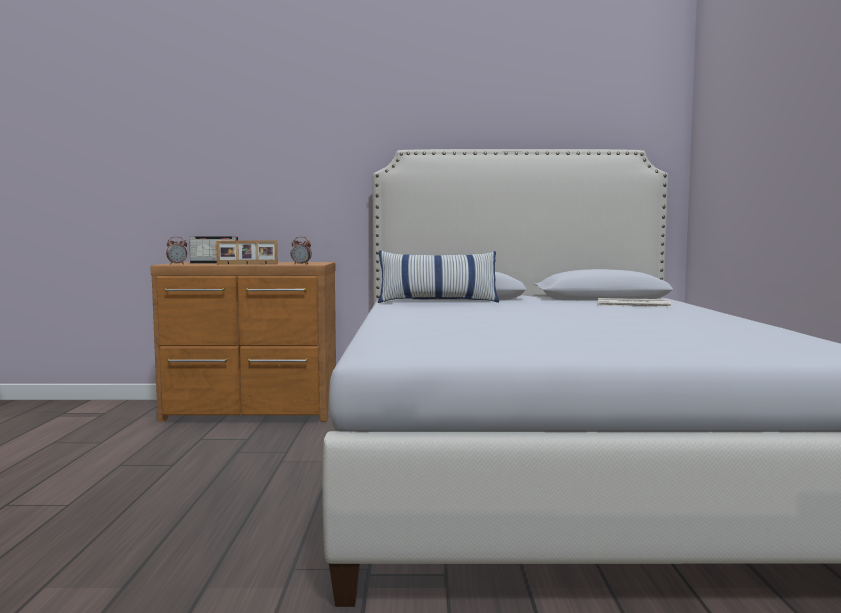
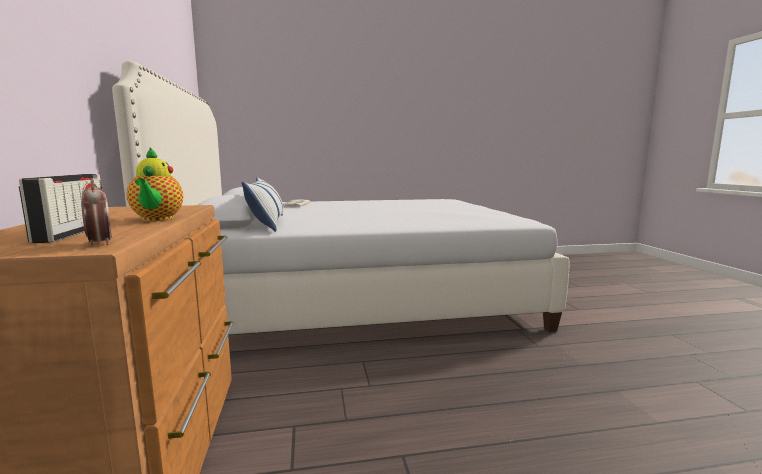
camera: 100 degrees left, 5 degrees up
(247, 264) = (157, 219): picture frame -> teapot
(301, 264) = (193, 208): alarm clock -> none

